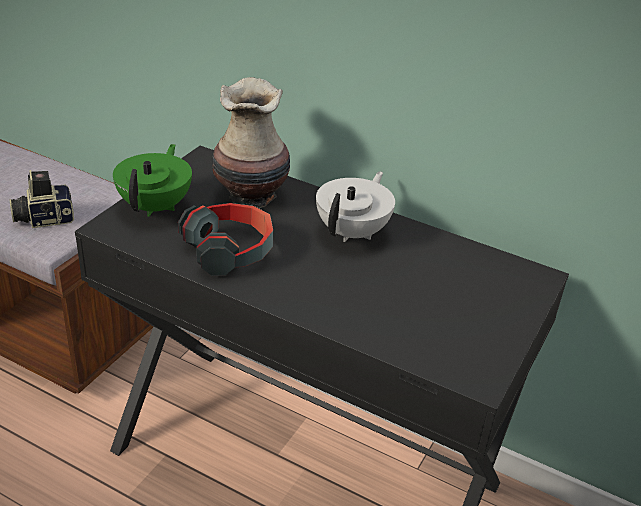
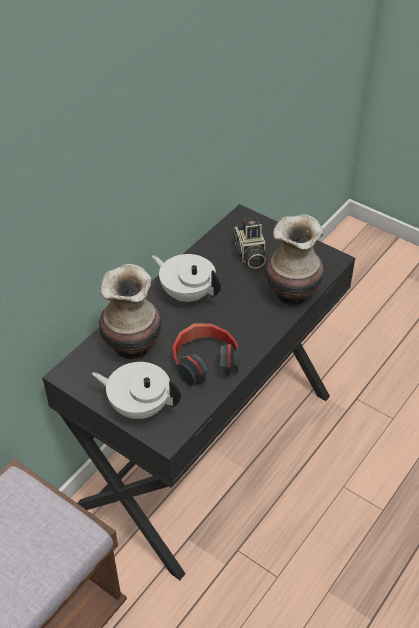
camera: 80 degrees left, 10 degrees up
(44, 218) = (40, 544): camera -> camera (249, 255)
(156, 206) = (139, 406): green teapot -> white teapot
(380, 330) = (293, 293): none -> vase

